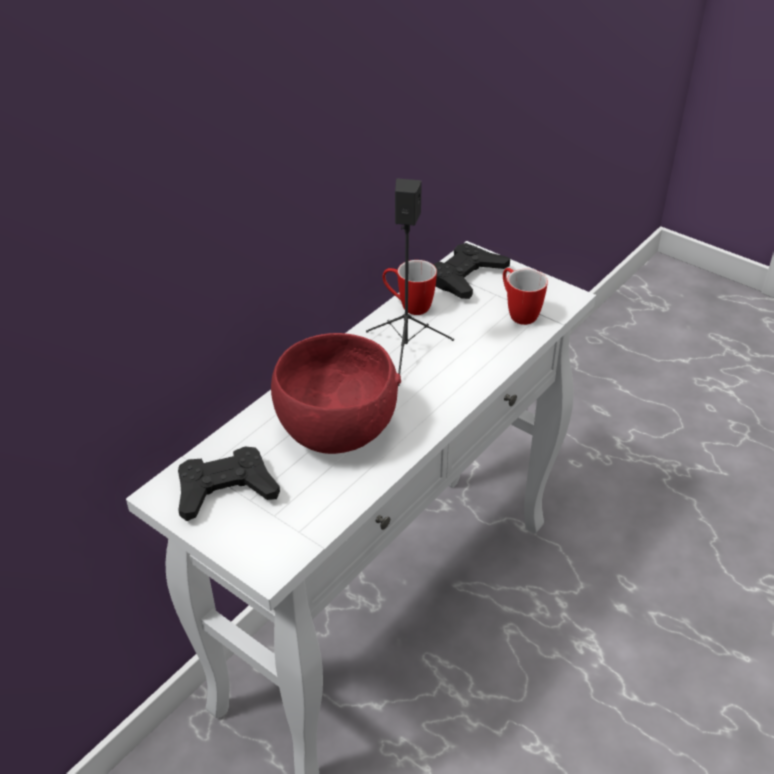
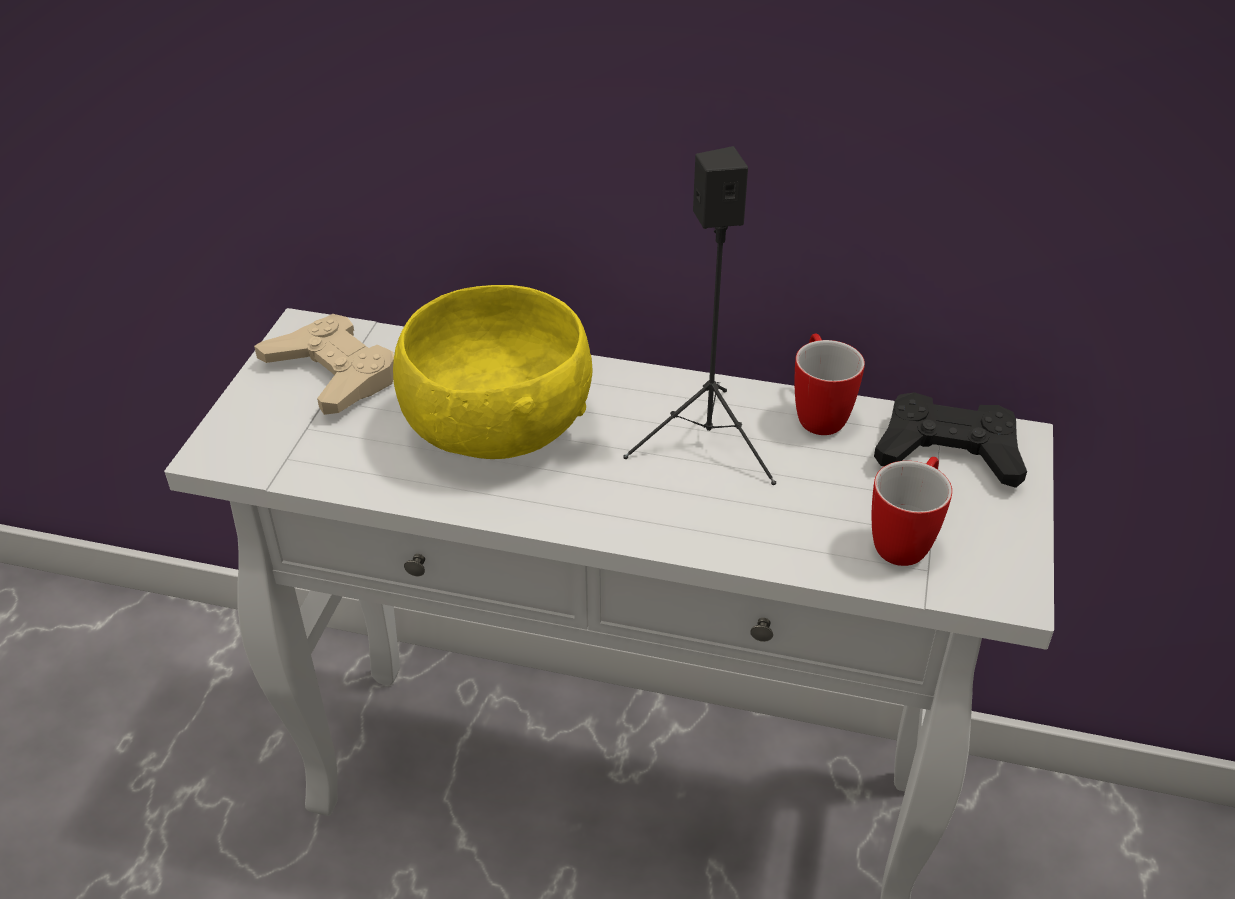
camera: 65 degrees right, 0 degrees up
(225, 490) = (333, 373): black game controller -> beige game controller
(336, 429) = (496, 428): red bowl -> yellow bowl

